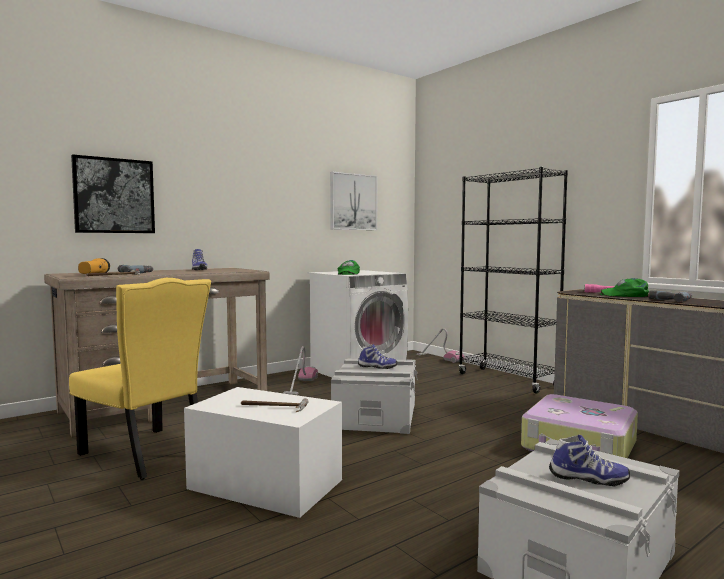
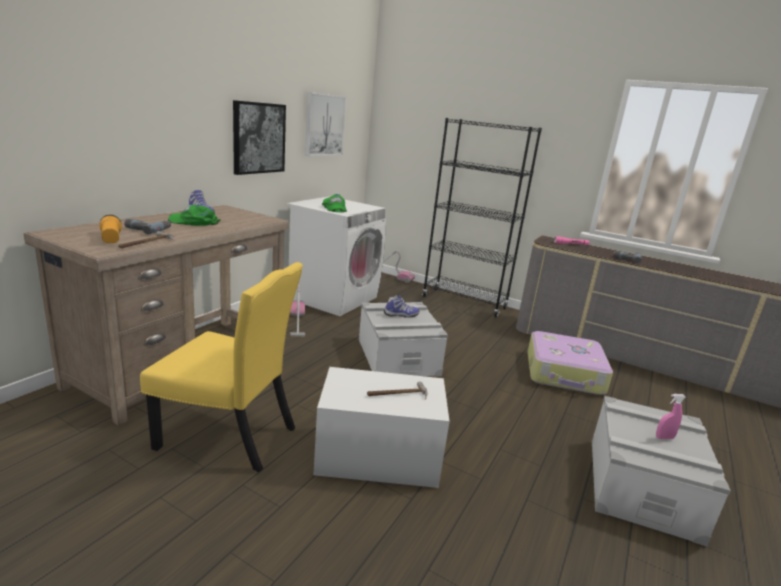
camera: 25 degrees left, 15 degrees up
(114, 196) = (95, 124): picture -> picture (258, 138)
(588, 479) = (664, 437): shoe -> pink spray bottle
(626, 295) = (589, 249): green cap -> green cap (194, 222)

